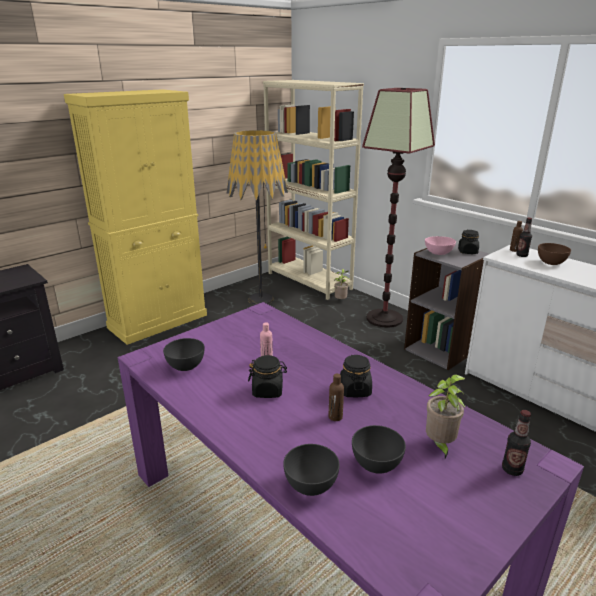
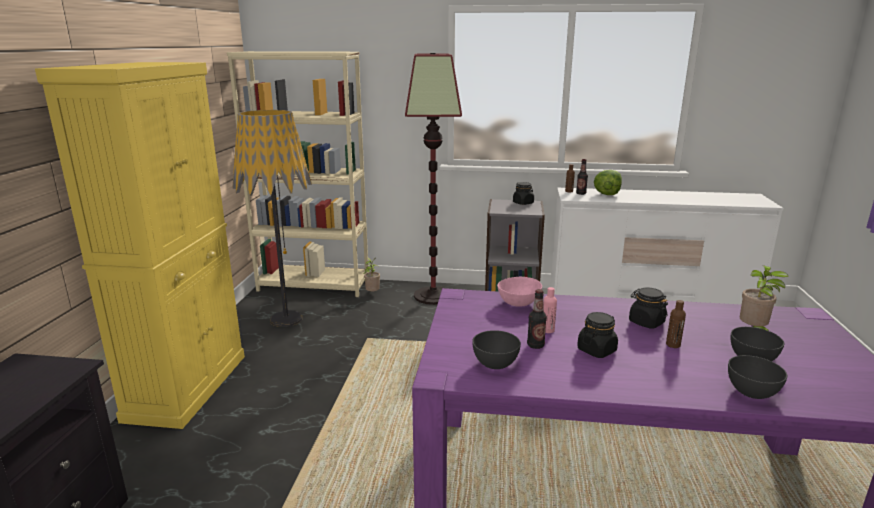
camera: 40 degrees left, 5 degrees down
(439, 253) = (506, 209): pink bowl -> pink bowl (519, 303)
(512, 469) = (804, 326): bottle -> bottle (535, 345)
(550, 263) = (606, 194): brown bowl -> lettuce

